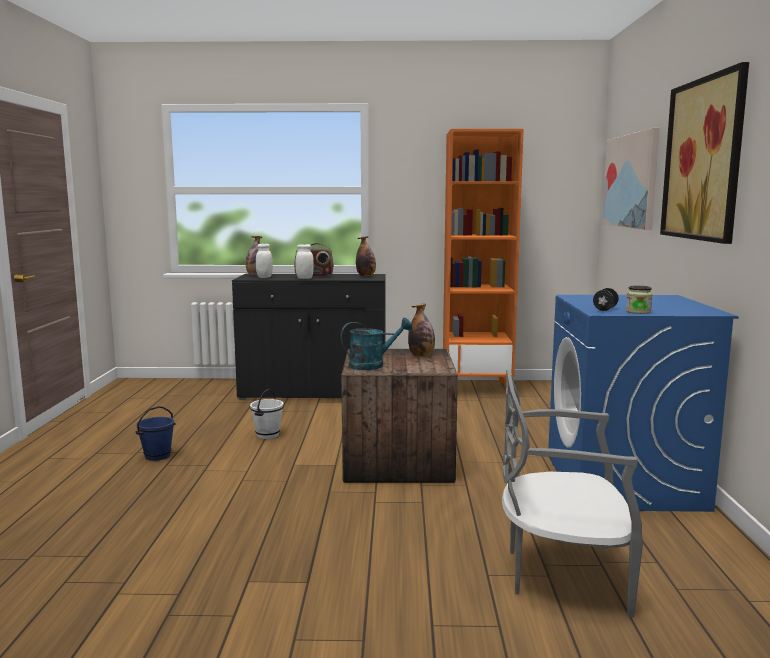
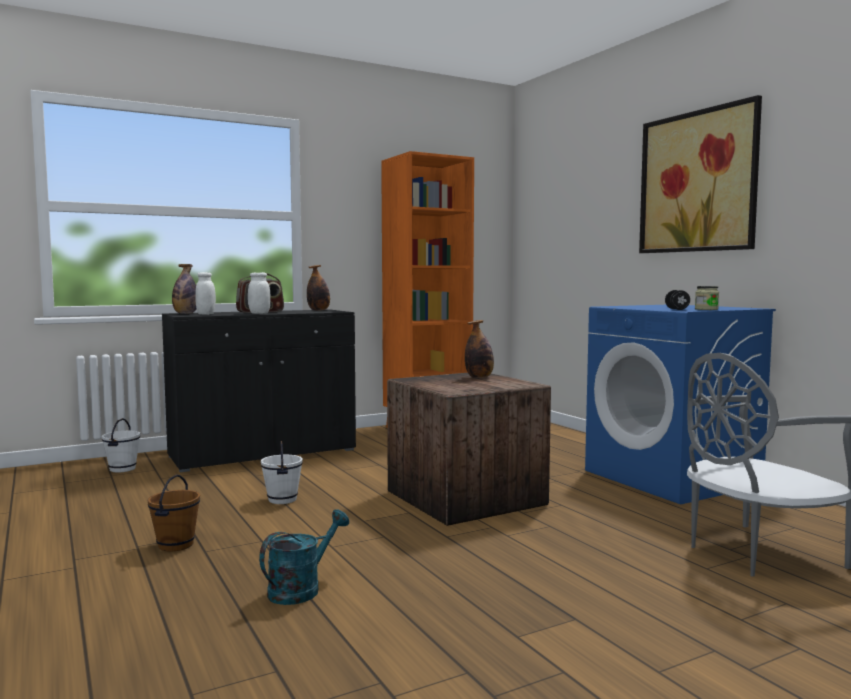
camera: 30 degrees left, 5 degrees down
(158, 456) = (176, 545): blue bucket -> brown bucket
(209, 390) = (123, 469): none -> white bucket
(373, 365) = (457, 387): turquoise watering can -> turquoise watering can (301, 589)
(631, 181) = (573, 211): picture -> none

